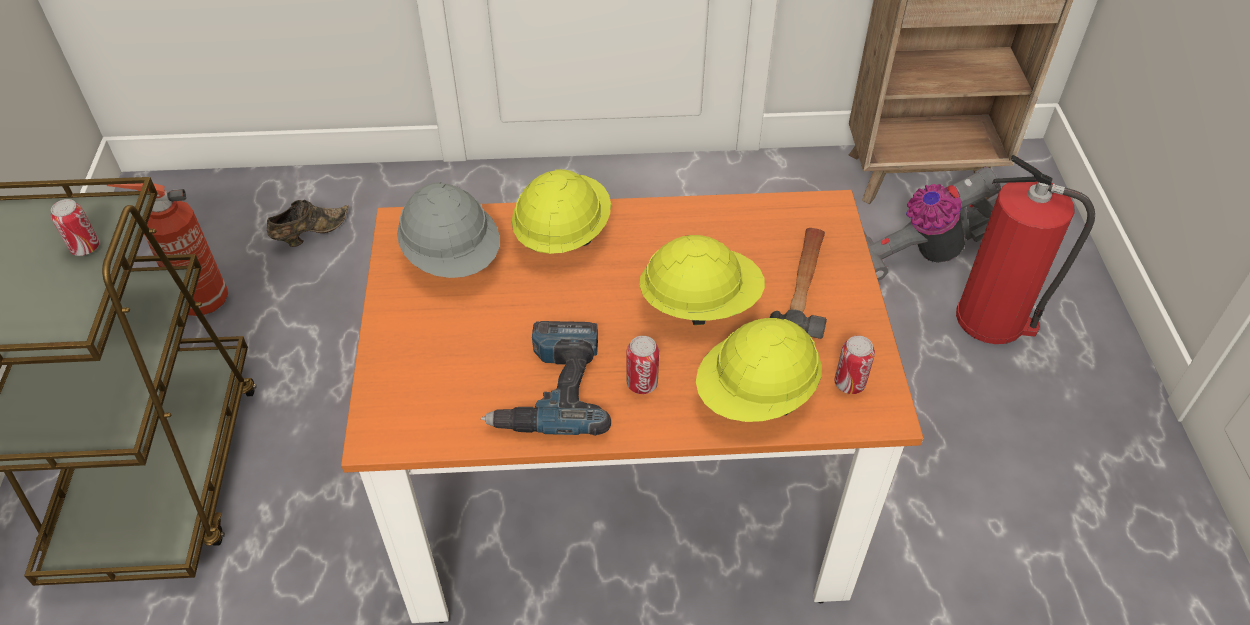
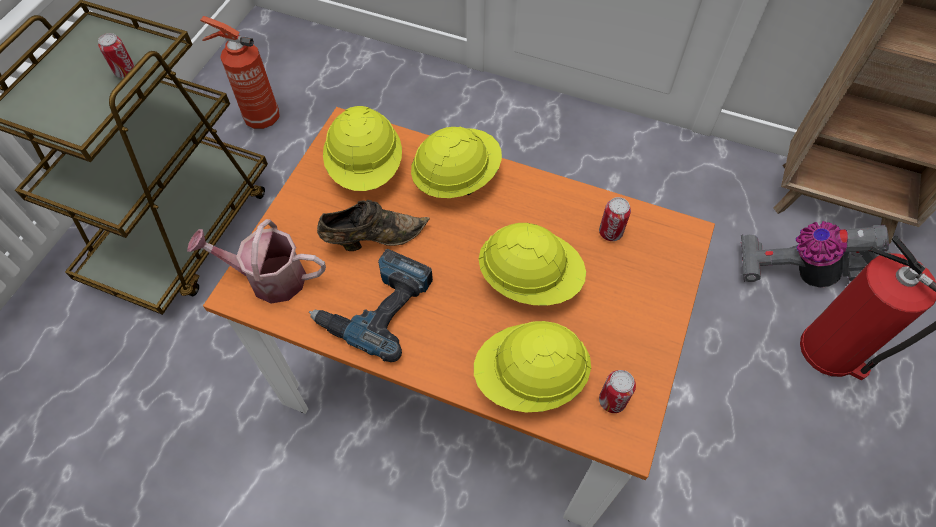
camera: 25 degrees right, 10 degrees up
(309, 234) = (351, 92): brown shoe -> brown shoe (372, 238)
(405, 407) = (269, 278): none -> watering can
(453, 257) = (366, 168): grey hard hat -> yellow hard hat
(642, 384) = (446, 330): can -> can (610, 232)
(806, 285) = (625, 297): hammer -> none

